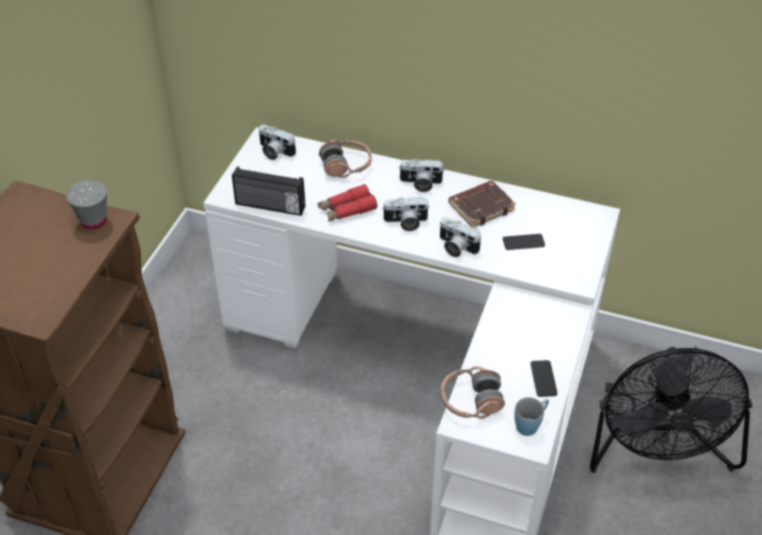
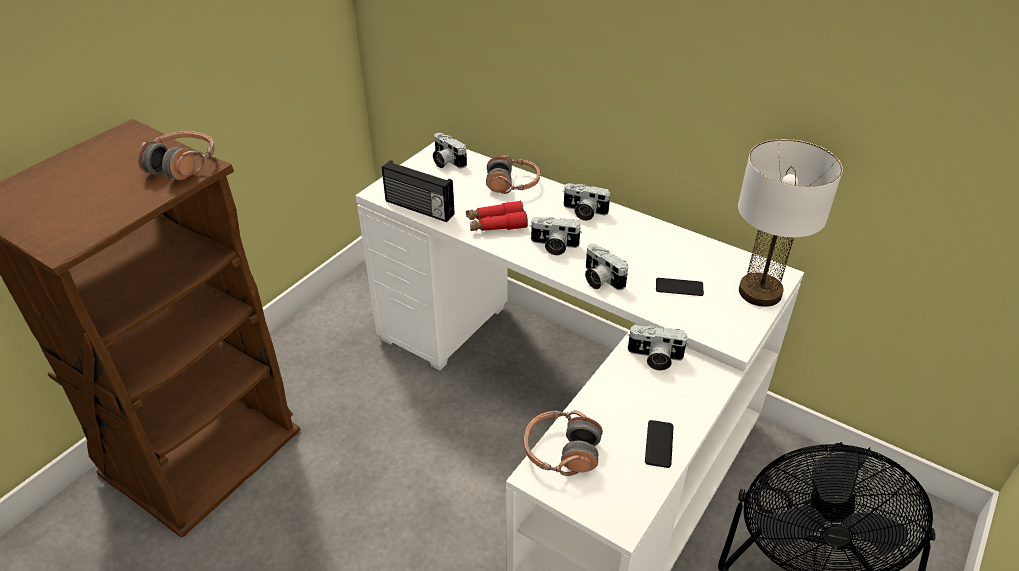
camera: 15 degrees right, 5 degrees down
(94, 221) = (181, 165): grey cup -> headphones
(481, 207) = (642, 244): brown book -> none
(519, 308) = (654, 358): none -> camera
(530, 424) = (626, 496): blue mug -> none
(590, 235) = (760, 293): none -> table lamp

